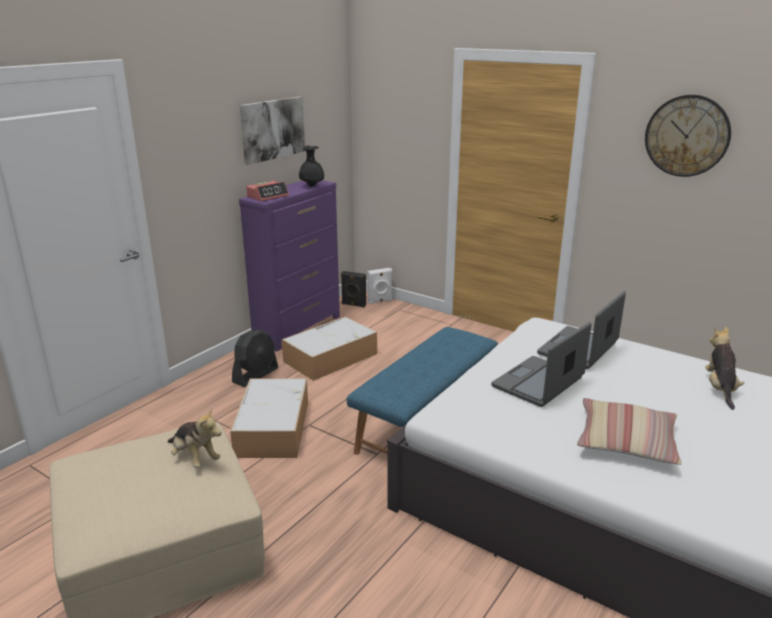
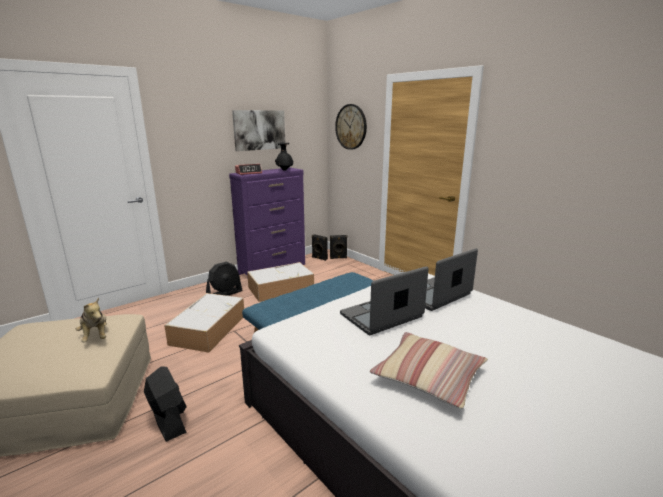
camera: 15 degrees right, 5 degrees down
(310, 543) = (168, 419): none -> black fan
(380, 301) = (338, 258): white speaker -> black speaker
(687, 136) = (556, 126): wall clock -> wall clock (351, 127)
(719, 388) = (552, 343): plush toy -> none

